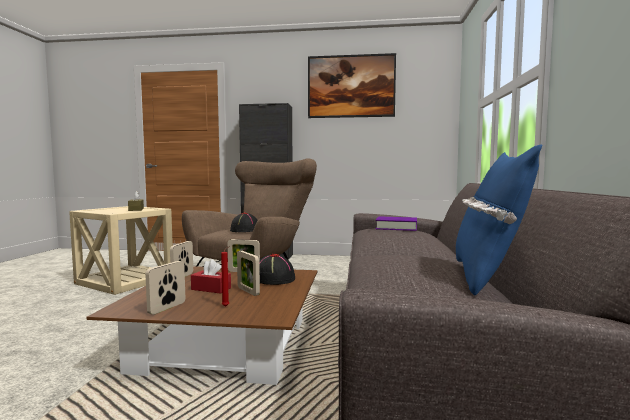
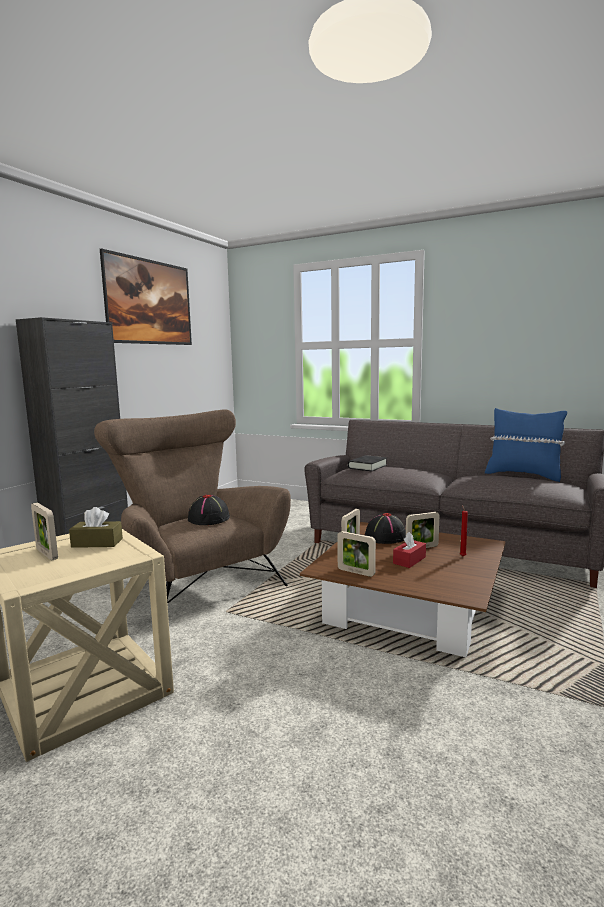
camera: 70 degrees left, 5 degrees up
(167, 308) = (465, 576): picture frame -> picture frame (47, 554)
(396, 227) = (367, 467): purple book -> black book

